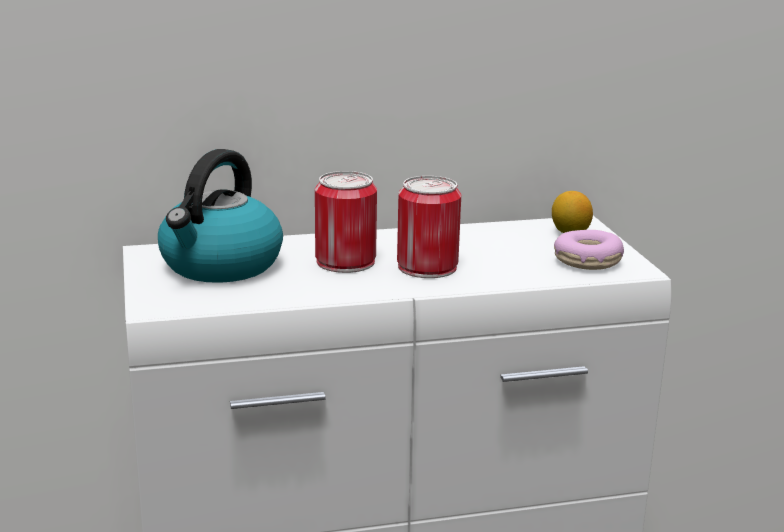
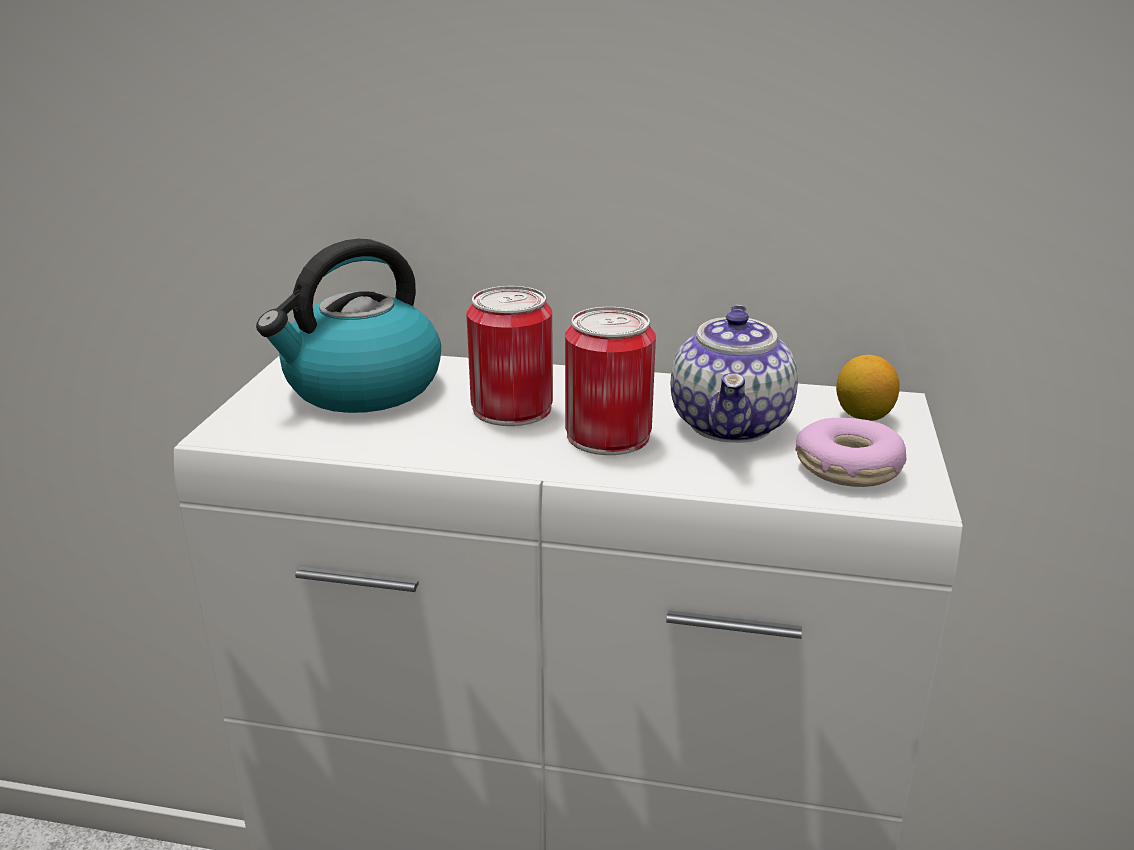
camera: 25 degrees right, 5 degrees up
(498, 249) = (732, 425): none -> teapot

